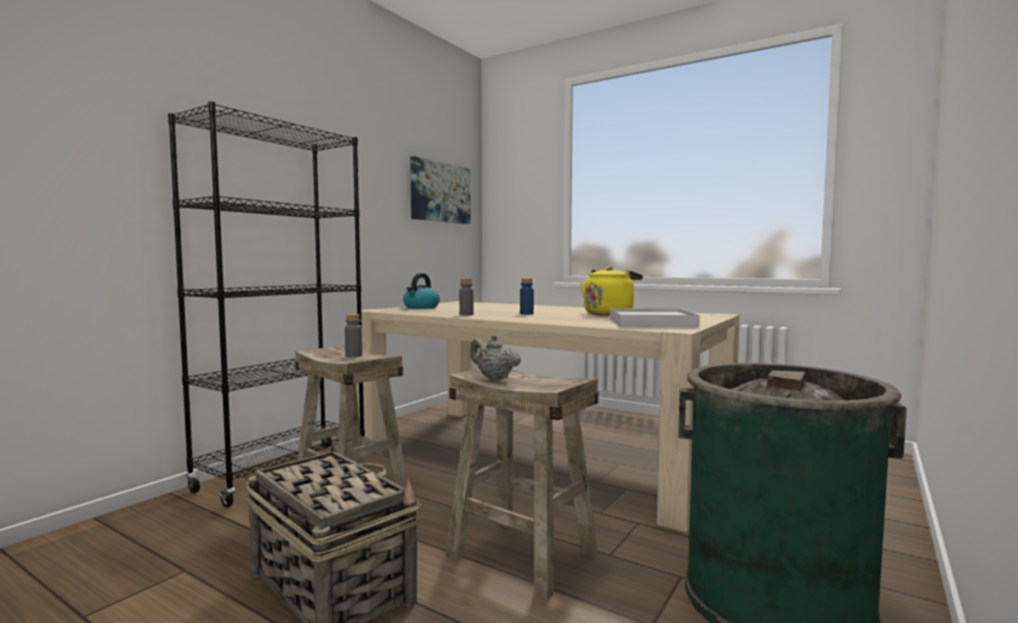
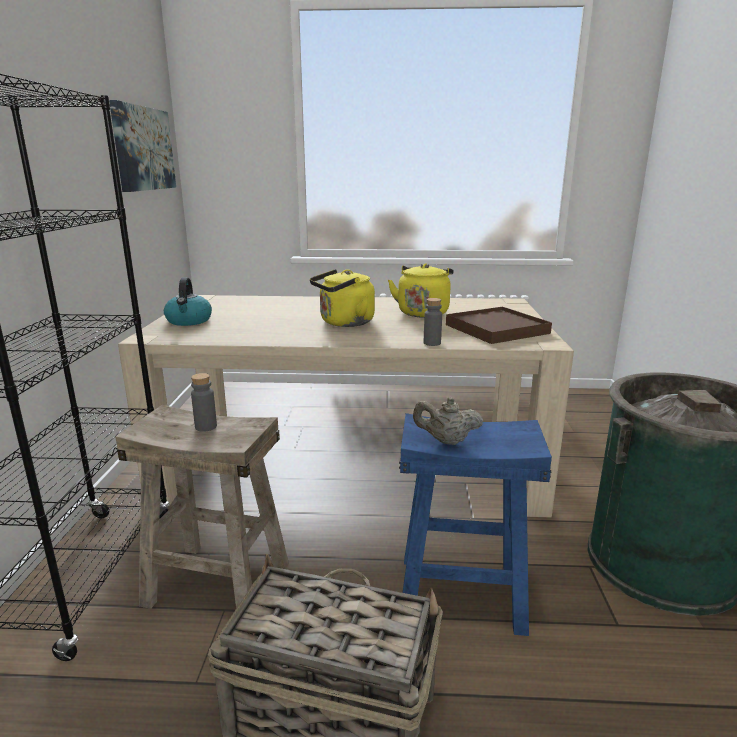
camera: 30 degrees left, 15 degrees up
(466, 314) = (285, 335): grey bottle -> grey bottle (432, 343)
(521, 555) = (460, 594): beige stool -> blue stool
(526, 313) = (344, 323): blue bottle -> yellow kettle
(651, 322) = (496, 329): white tray -> brown tray

